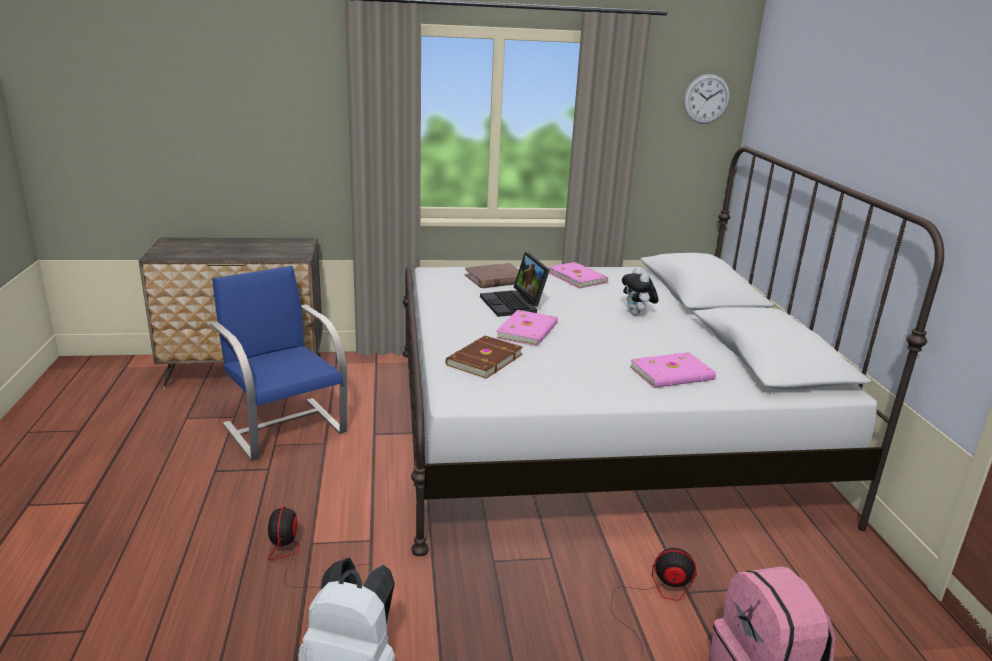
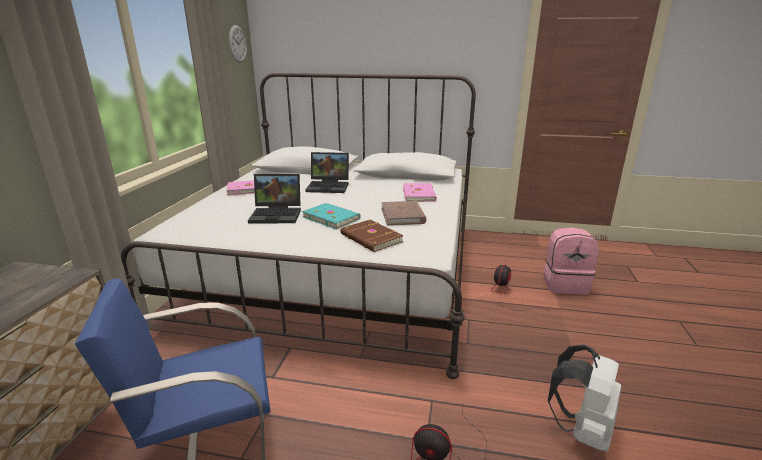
camera: 70 degrees left, 0 degrees up
(495, 279) = (216, 212): brown book -> brown book (403, 216)
(528, 331) = (331, 218): pink book -> turquoise book
(637, 314) = (329, 186): plush toy -> laptop

